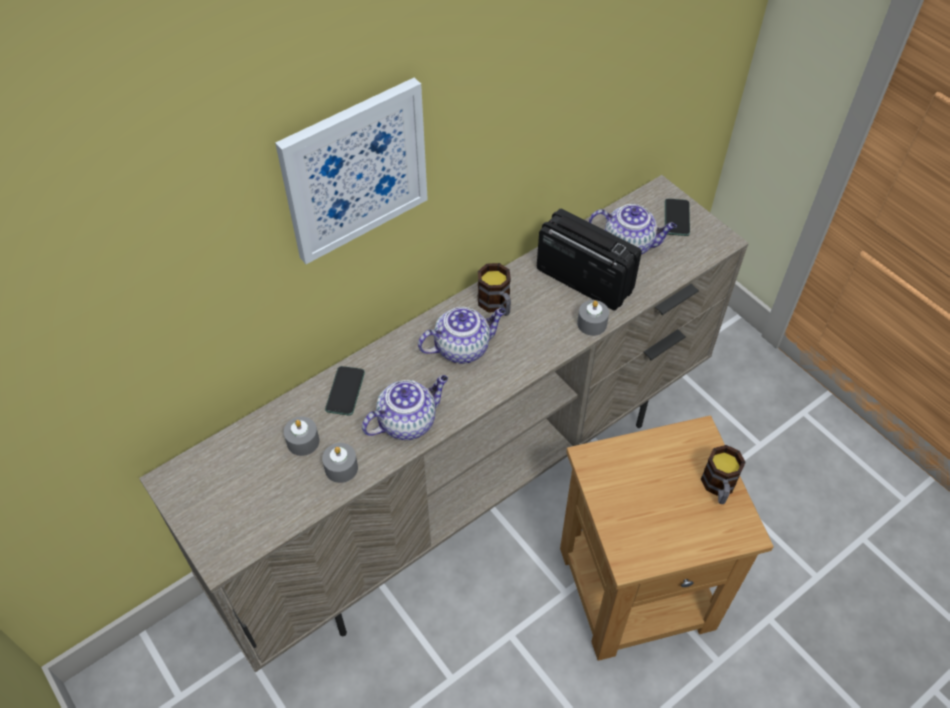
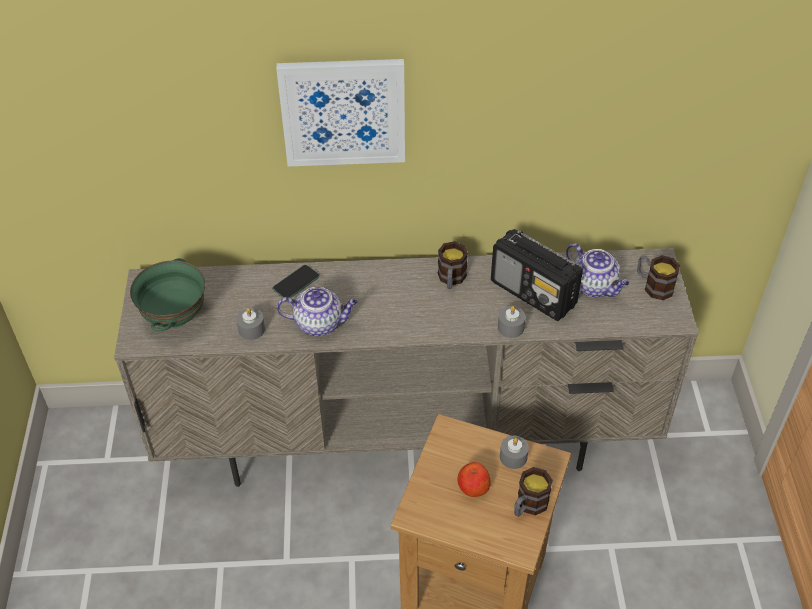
camera: 35 degrees right, 5 degrees down
(242, 503) = (174, 317): none -> green bowl
(303, 441) = (242, 300): grey candle -> grey candle (513, 457)
(463, 347) = (400, 295): teapot -> none
(583, 279) = (533, 293): radio -> radio turned 150 degrees clockwise
(658, 500) = (473, 487): none -> apple
(676, 218) = (653, 285): phone -> mug

